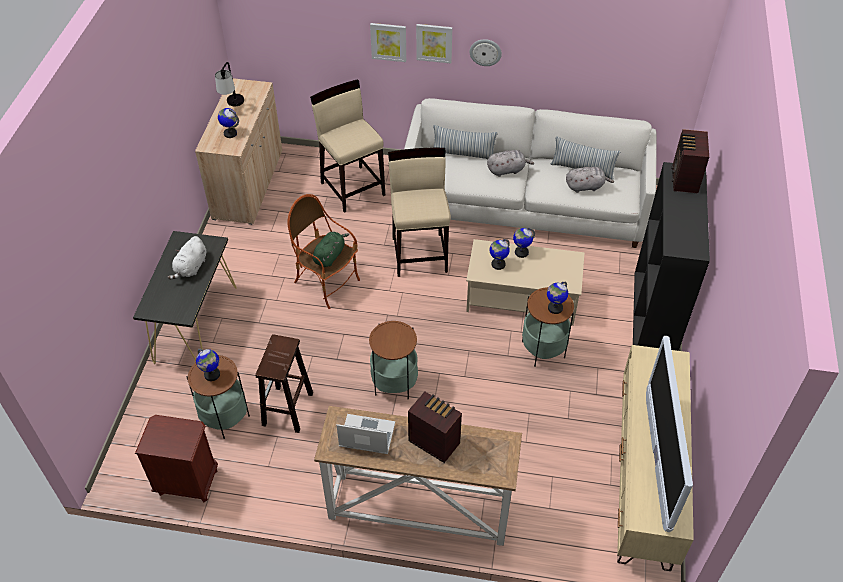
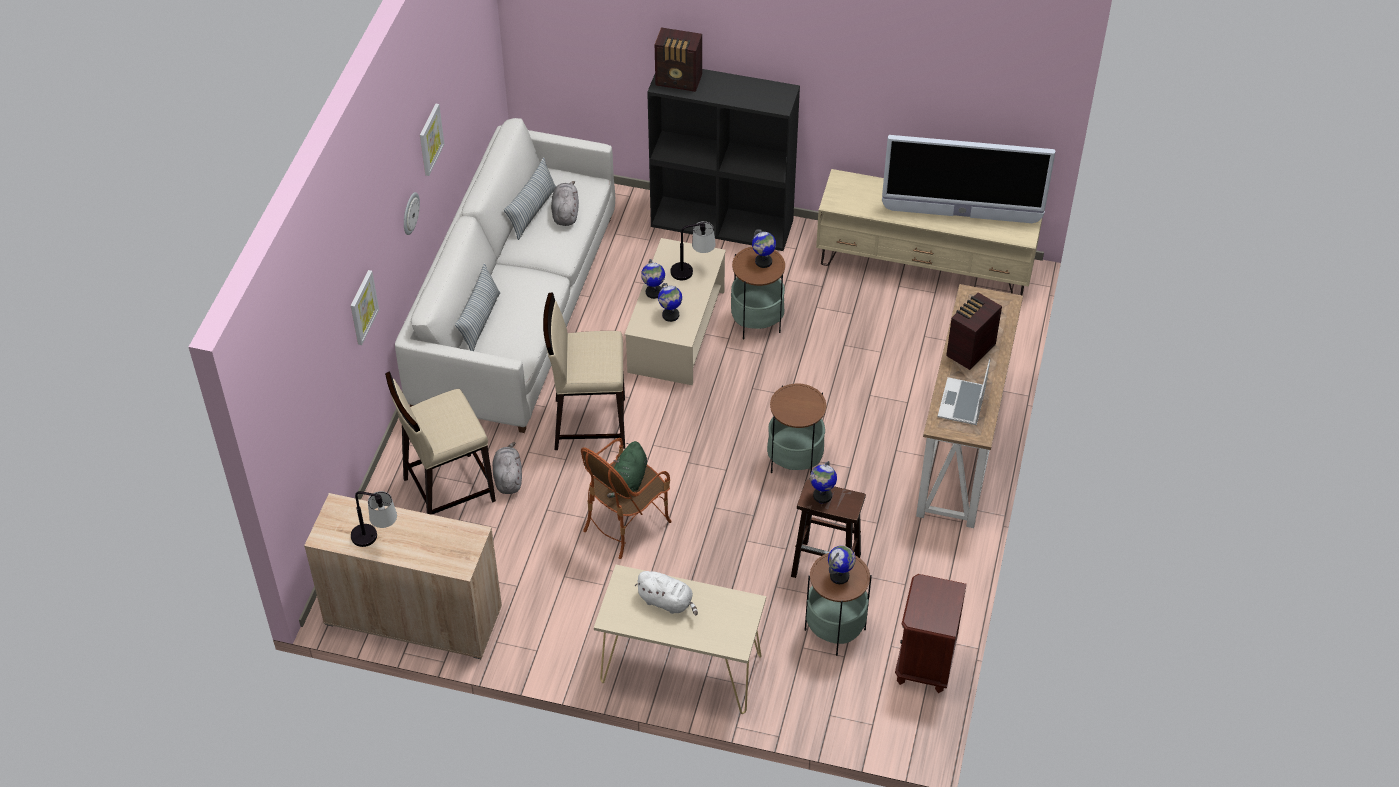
camera: 85 degrees left, 0 degrees up
(196, 324) = (680, 668): black console table -> beige console table
(230, 133) = (439, 540): globe -> globe (822, 496)
(330, 256) = (628, 481): green plush toy -> green plush toy turned 105 degrees counterclockwise
(434, 43) = (385, 257): picture -> picture (430, 139)
(507, 170) = (522, 280): grey plush toy -> grey plush toy (508, 478)
(551, 274) = (692, 271): none -> table lamp

